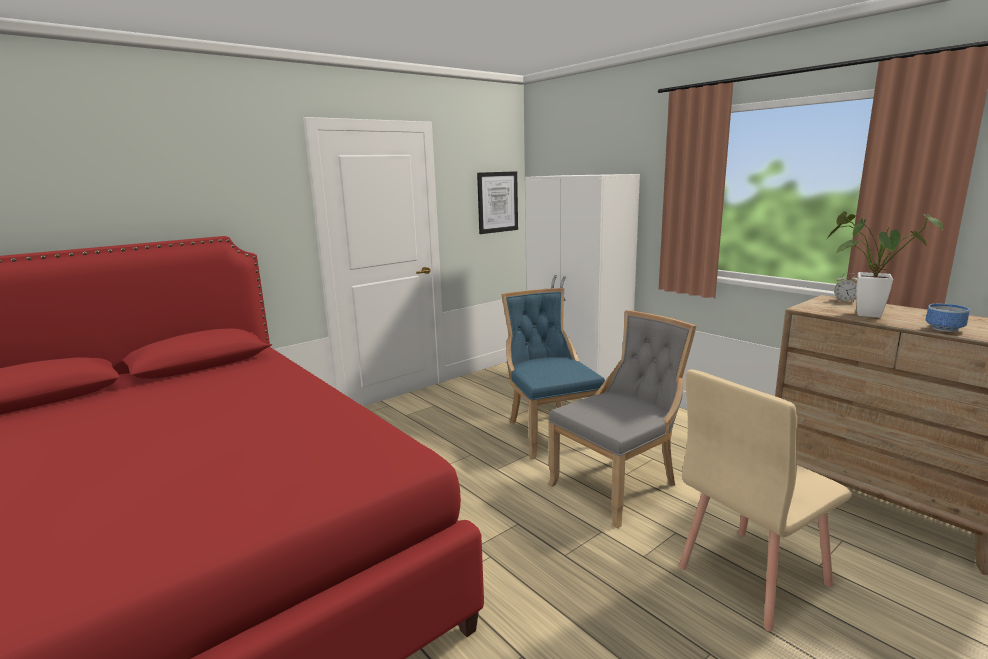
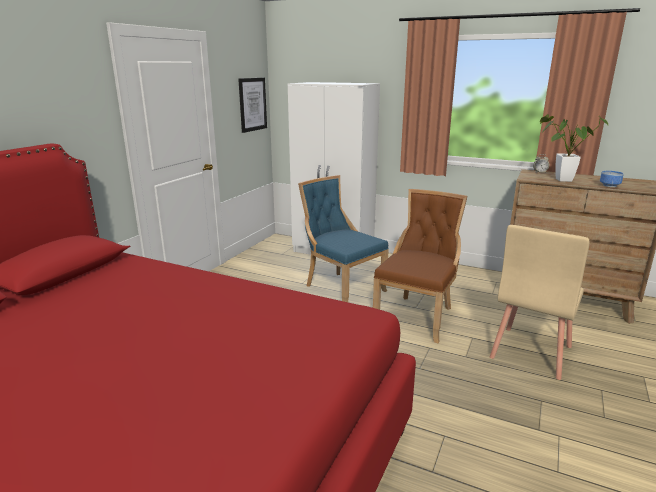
camera: 25 degrees left, 5 degrees up
(619, 485) = (417, 316): grey chair -> brown chair

